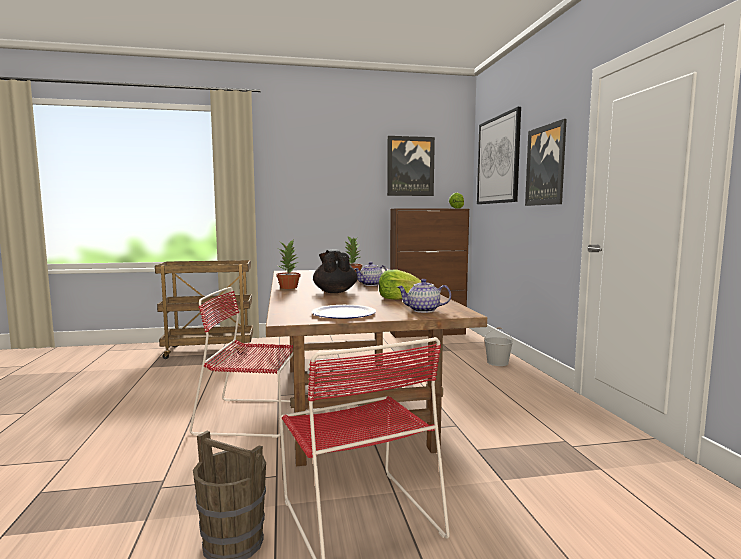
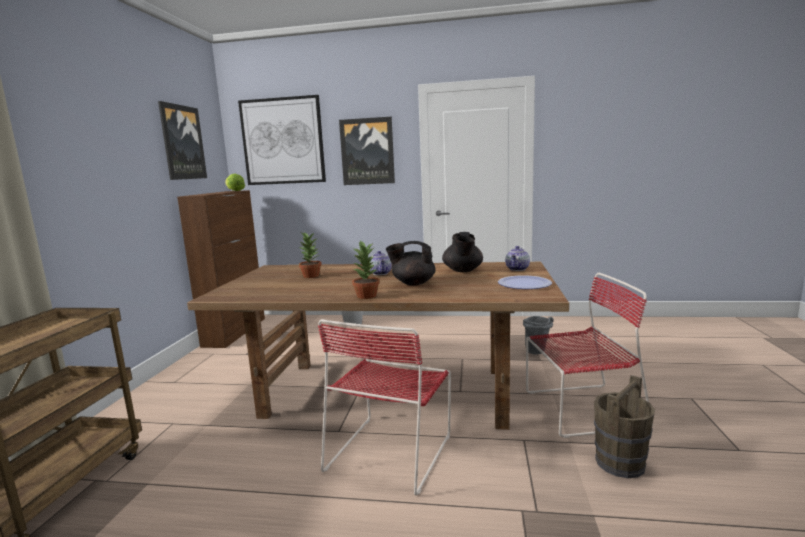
camera: 70 degrees left, 5 degrees up
(398, 298) = (463, 271): lettuce -> black teapot
(529, 476) = (537, 352): none -> grey bucket

